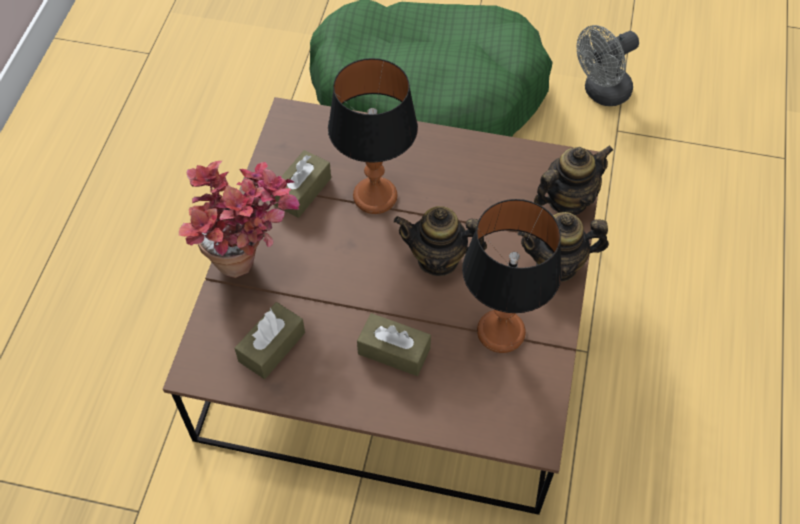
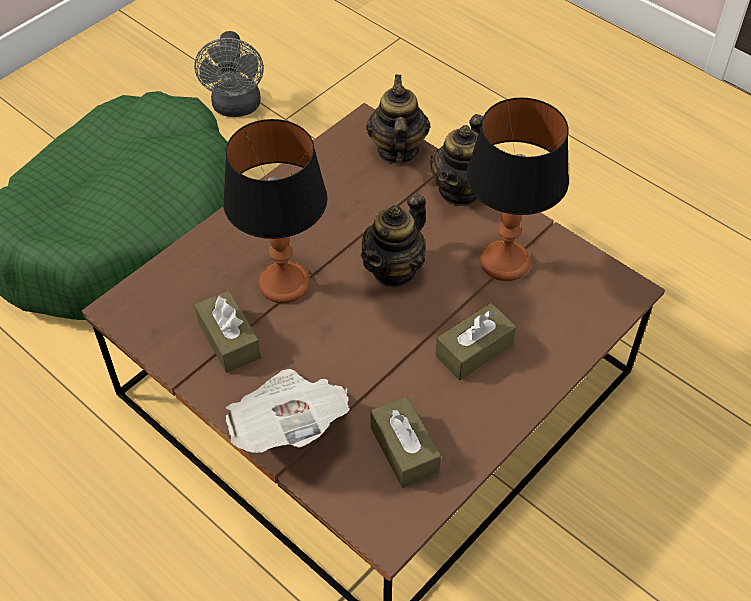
camera: 60 degrees left, 5 degrees down
(250, 264) = (288, 426): potted plant -> newspaper

